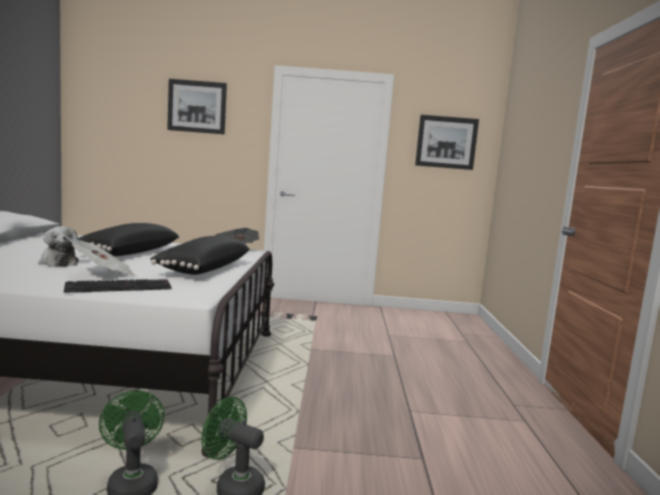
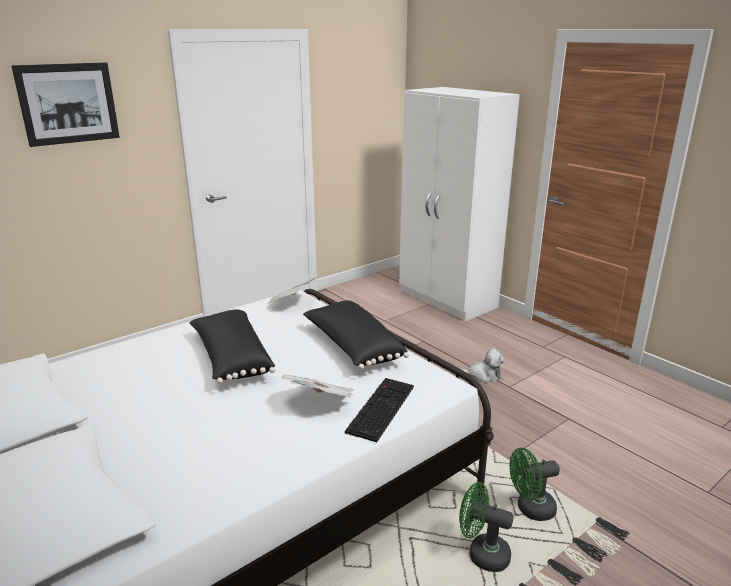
camera: 40 degrees left, 15 degrees up
(58, 262) = (234, 411): plush toy -> plush toy (483, 375)
(446, 142) = (362, 101): picture -> none
(475, 344) = (447, 300): none -> white wardrobe

